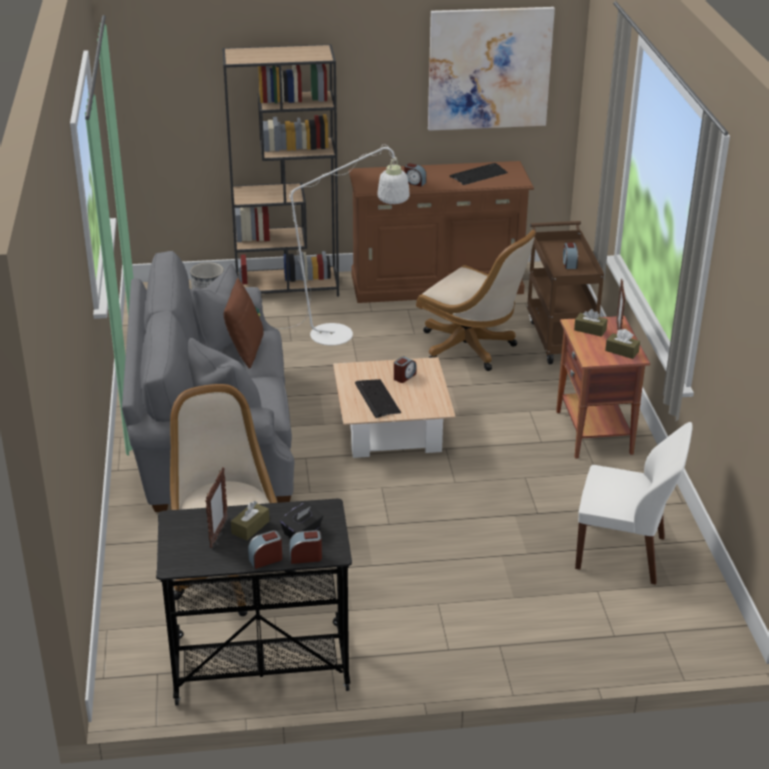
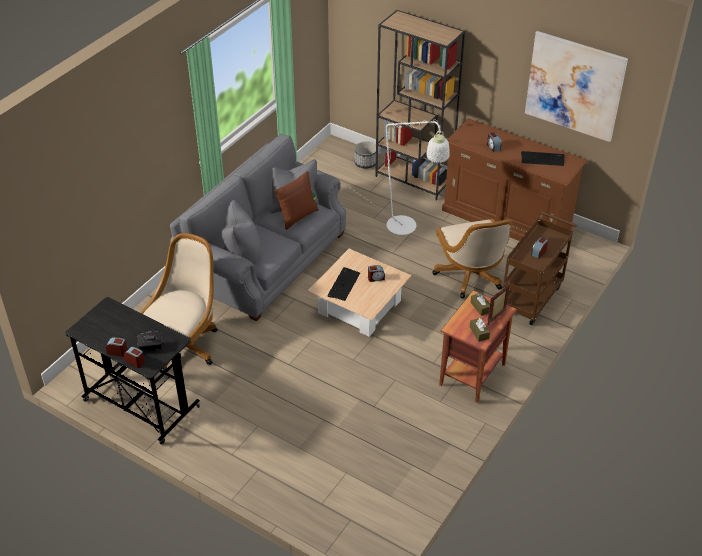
camera: 40 degrees right, 10 degrees up
(218, 533) = (115, 324): picture frame -> none
(250, 527) = (132, 330): brown tissue box -> none
(623, 554) = (389, 460): white chair -> none

